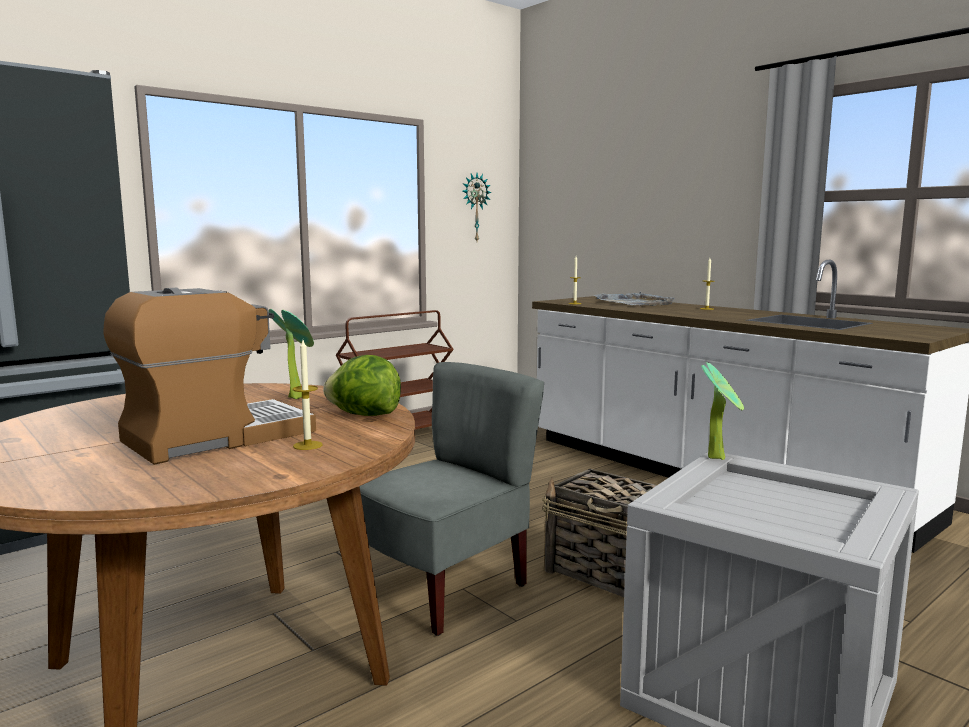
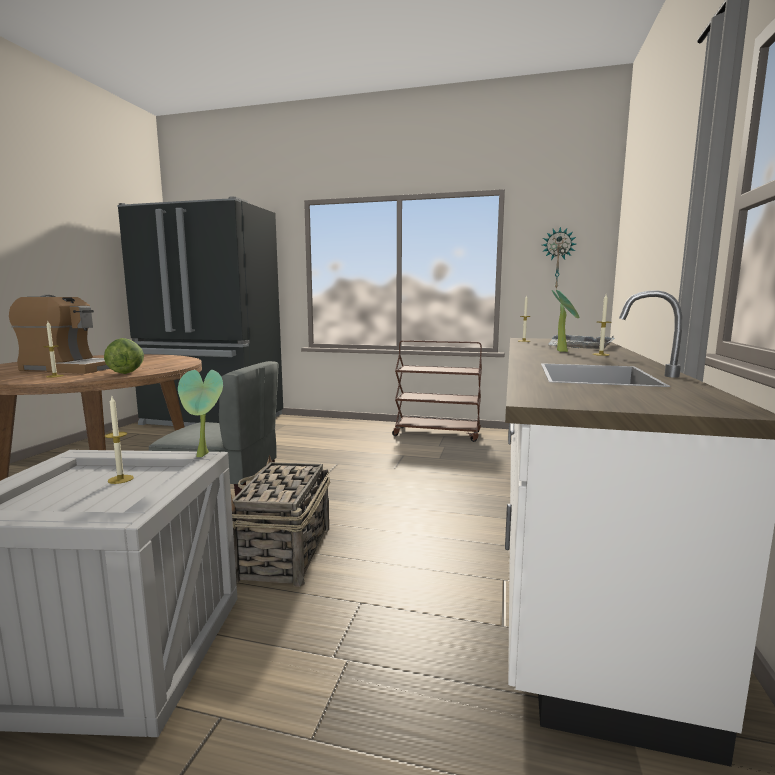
camera: 55 degrees right, 0 degrees up
(296, 397) = (165, 364): potted plant -> potted plant (563, 351)
(747, 496) = (120, 479): none -> candle

